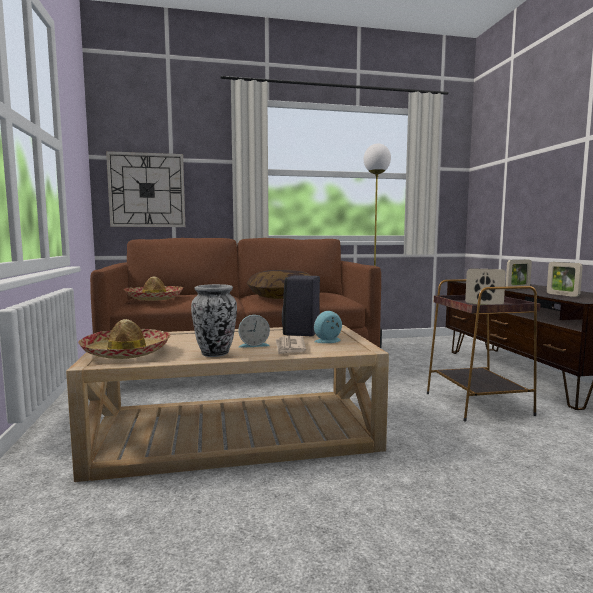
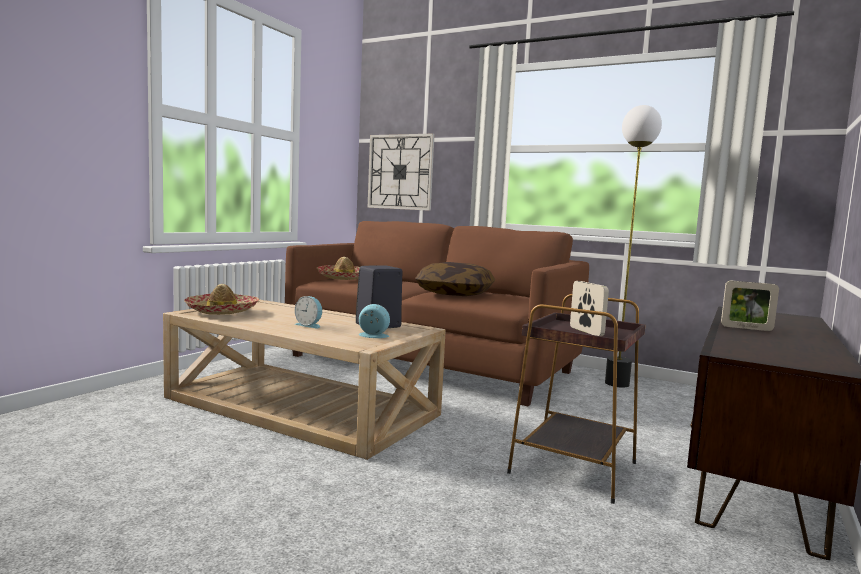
camera: 40 degrees right, 0 degrees up
(215, 354) = (263, 324): vase -> none
(289, 347) = (320, 332): newspaper -> none
(562, 295) = (755, 344): picture frame -> none

